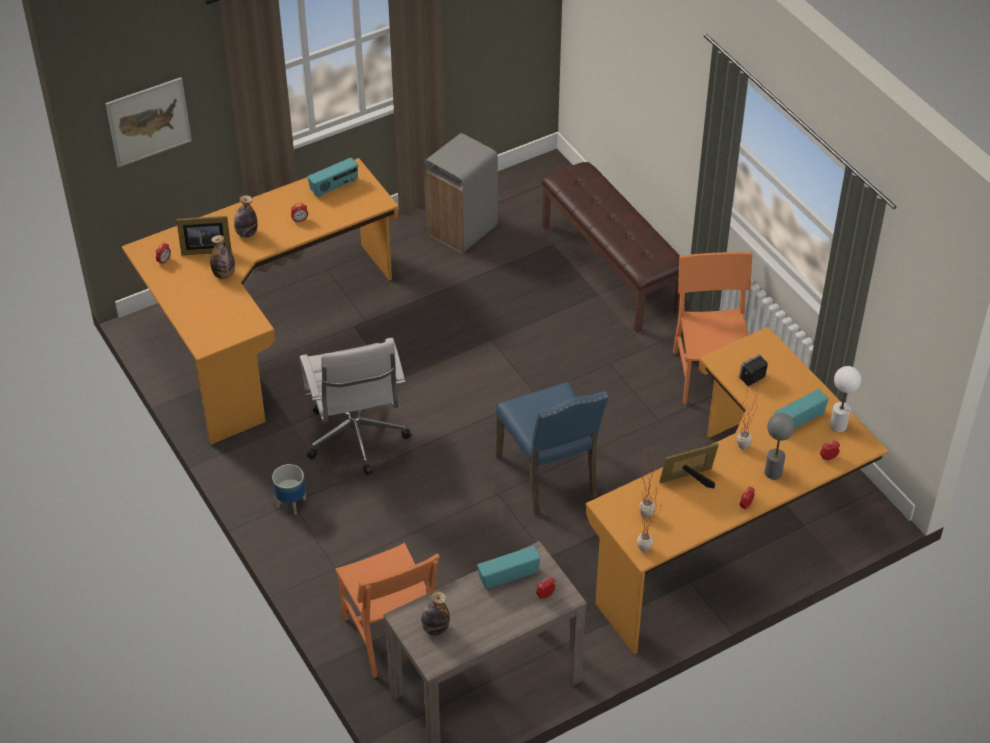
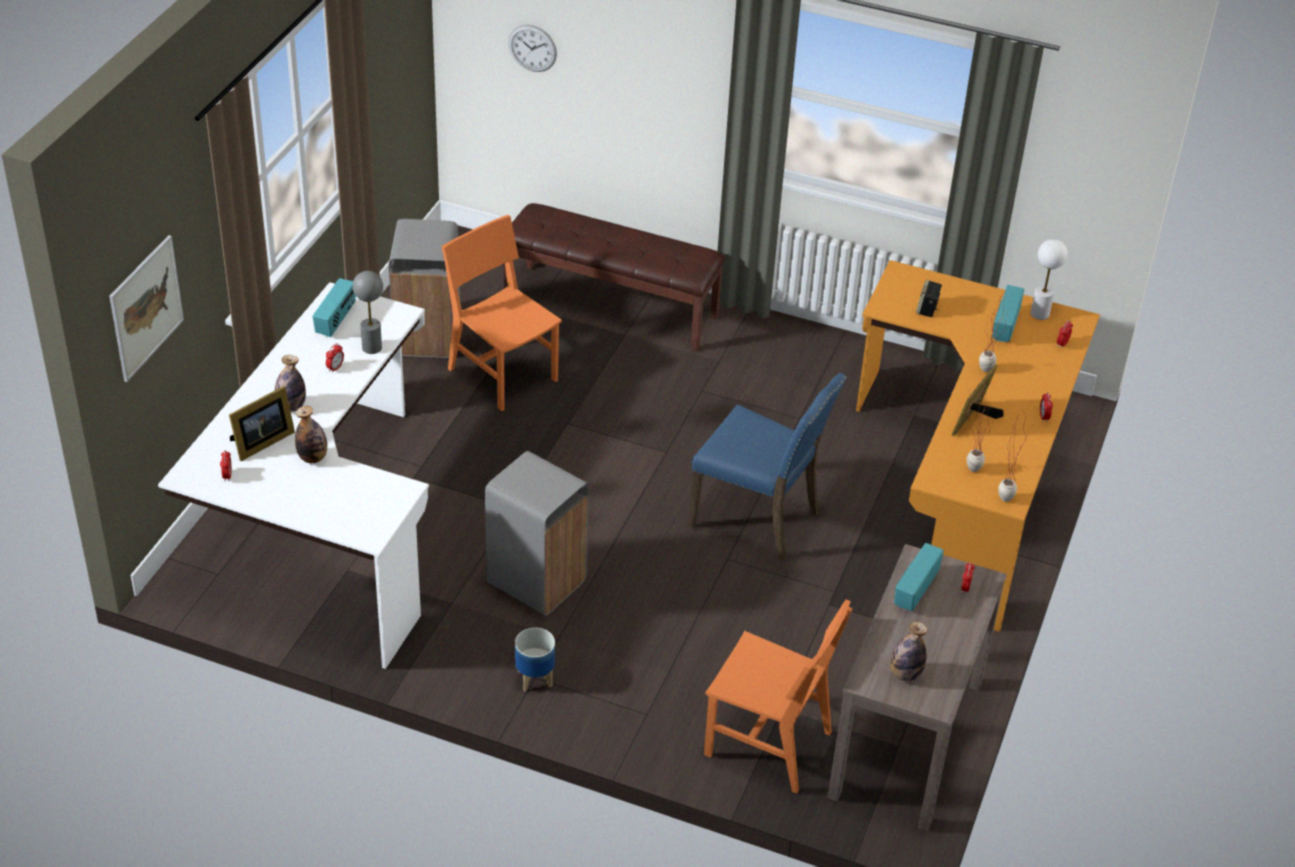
camera: 40 degrees left, 5 degrees down
(263, 333) = (322, 531): orange desk -> white desk
(357, 440) = (536, 583): white office chair -> grey trash can
(610, 40) = (532, 48): none -> wall clock
(709, 375) = (801, 357): orange chair -> orange chair (503, 374)
(773, 473) = (1034, 378): grey table lamp -> grey table lamp (372, 348)

